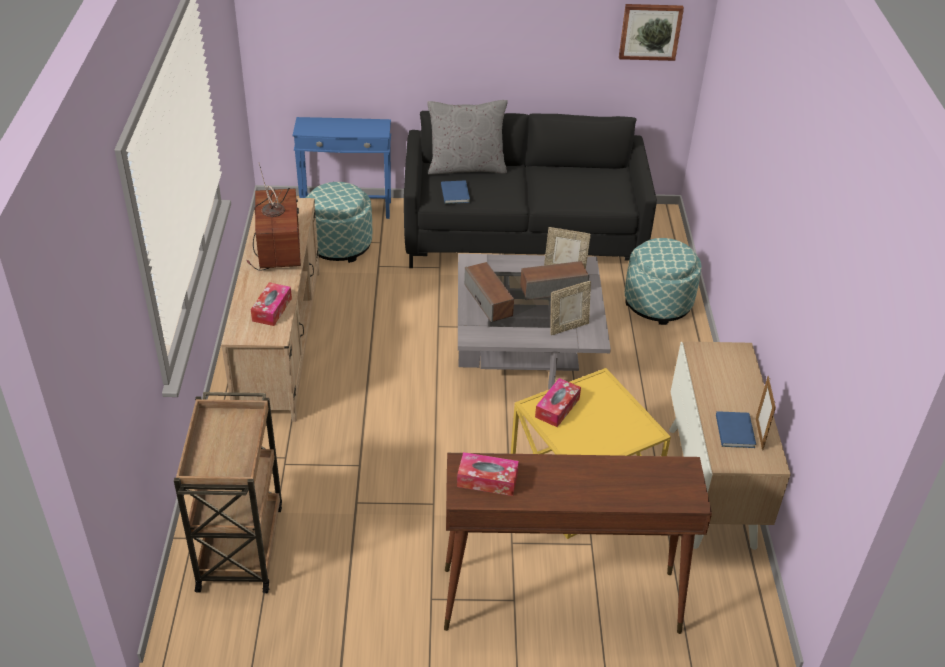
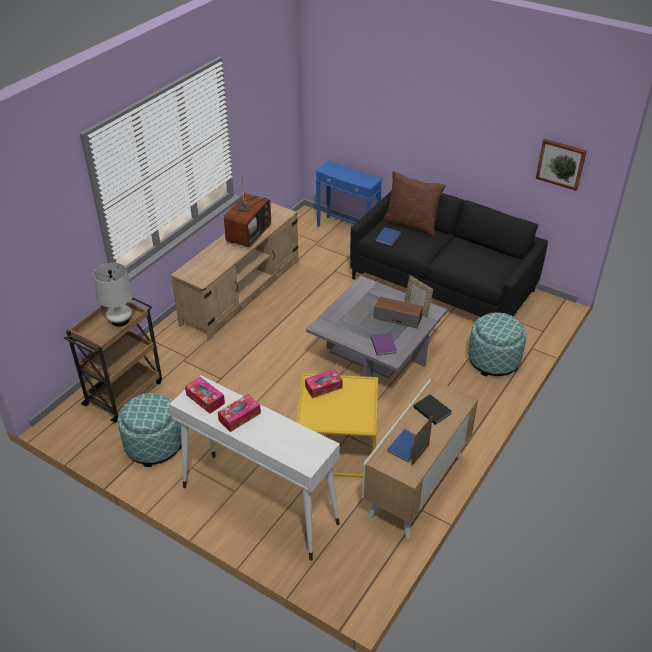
camera: 35 degrees right, 0 degrees up
(236, 433) = (120, 320): none -> white table lamp
(272, 309) = (213, 266): tissue box -> tissue box (239, 417)
(339, 245) = (323, 250): ottoman -> ottoman (154, 445)
(466, 167) = (411, 224): grey pillow -> brown pillow
(488, 300) = (351, 309): speaker -> none
(559, 600) = (258, 504): brown console table -> white console table
(568, 327) = (383, 344): picture frame -> purple book
(719, 376) = (432, 409): none -> black book

